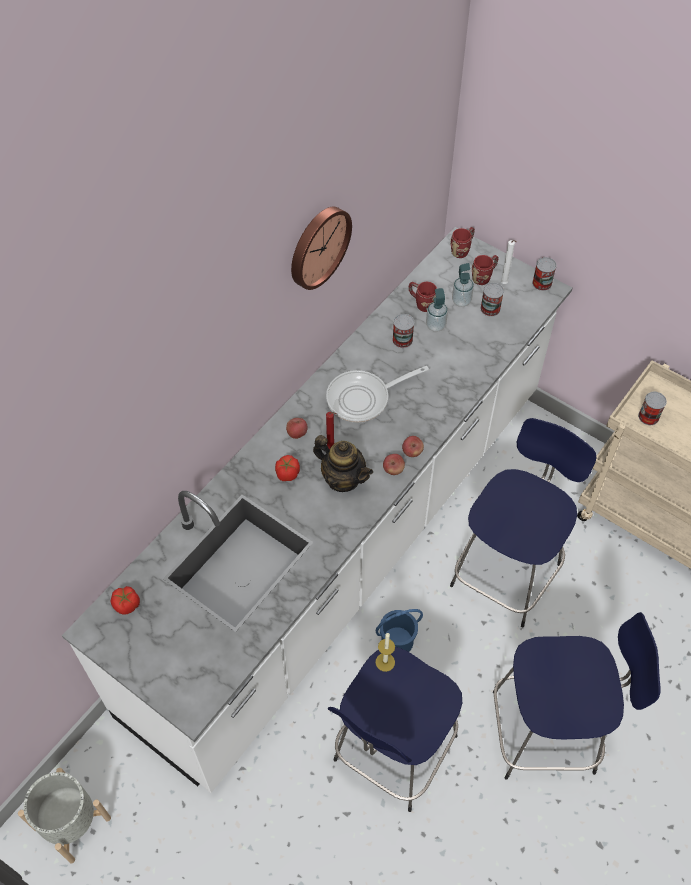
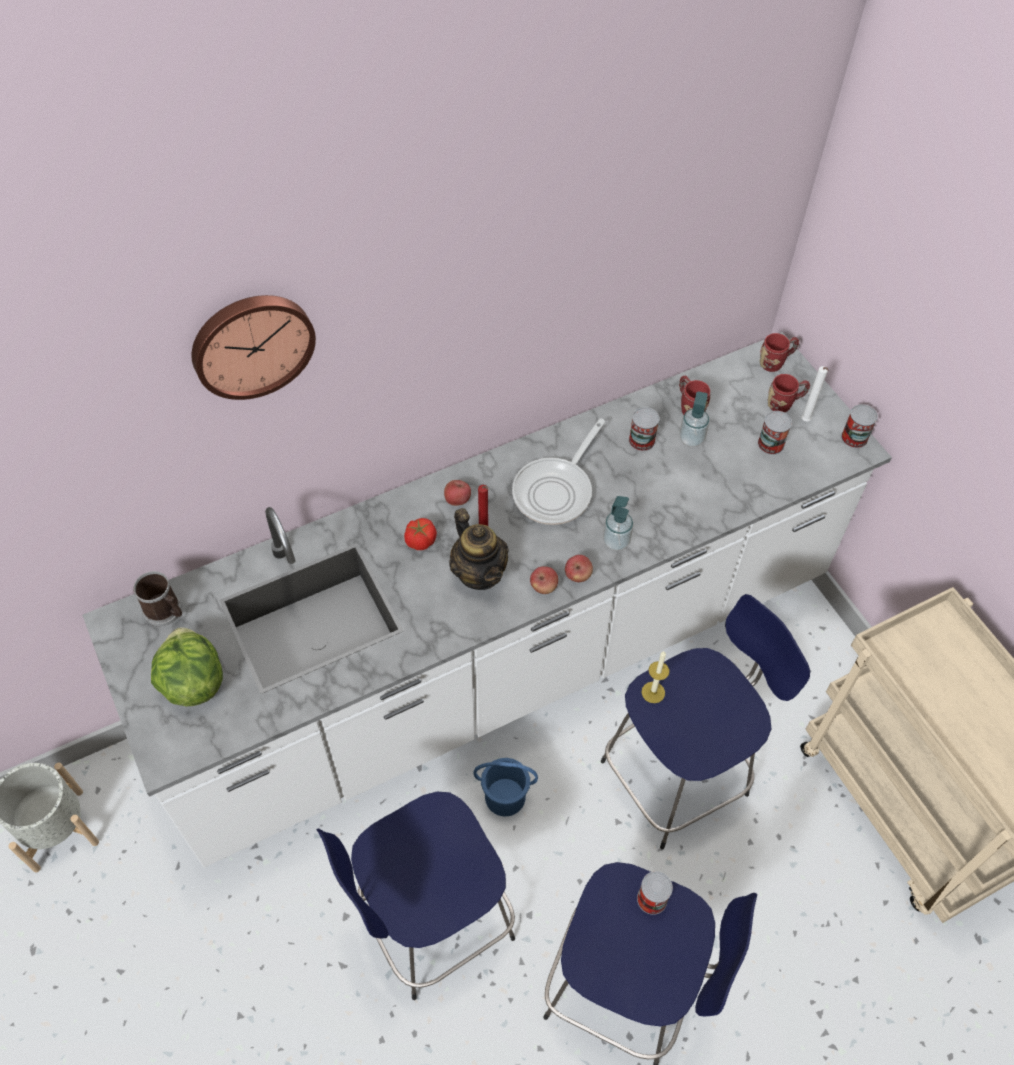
camera: 25 degrees right, 0 degrees up
(127, 604) = (166, 612): tomato -> mug
(179, 646) = (193, 682): none -> lettuce
(317, 246) = (543, 279): wall clock -> wall clock (251, 343)
(363, 398) = (556, 490): frying pan -> frying pan turned 60 degrees counterclockwise
(385, 662) = (436, 809): candle -> candle (653, 692)
(461, 301) = (739, 422): soap dispenser -> soap dispenser (616, 541)
(648, 416) = (912, 656): can -> can (652, 899)

